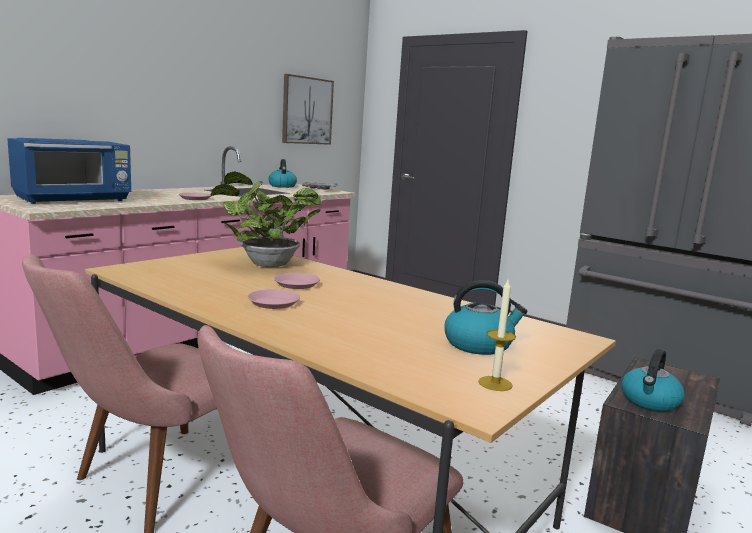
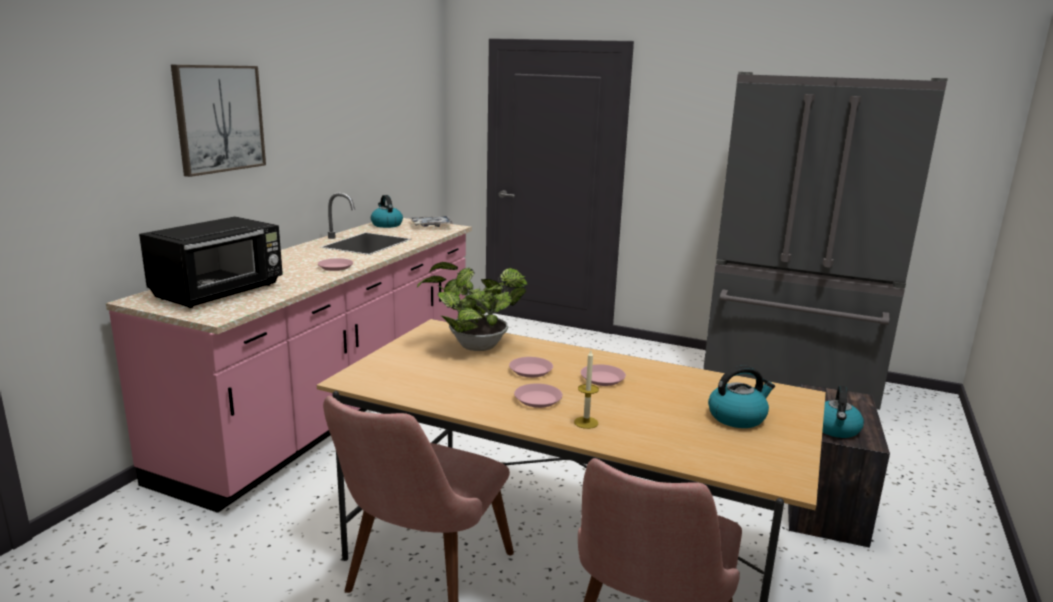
camera: 15 degrees left, 5 degrees up
(74, 199) = (220, 291): blue microwave -> black microwave
(307, 110) = (395, 132): picture -> picture (219, 118)
(362, 298) = (603, 378): none -> pink plate
(495, 383) = (781, 456): candle -> candle (586, 422)

